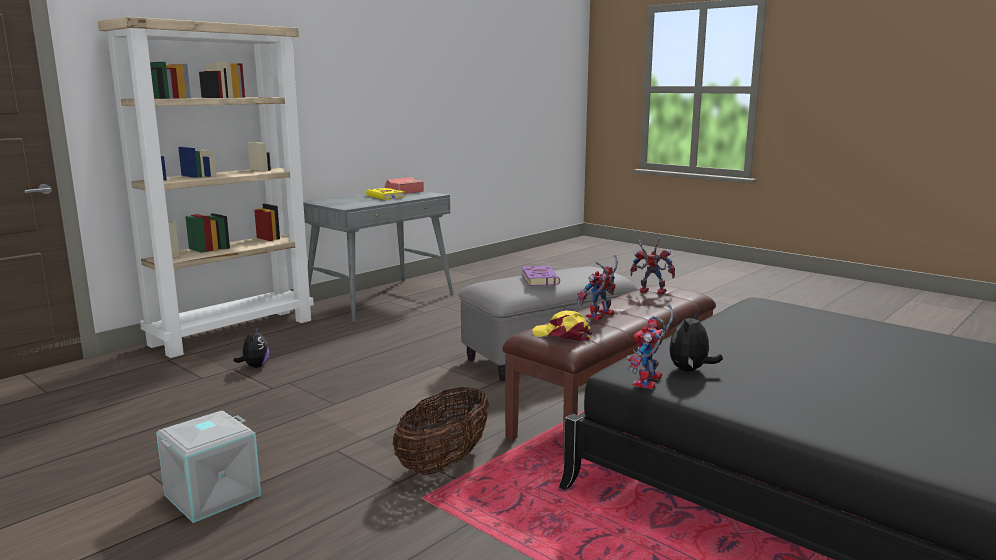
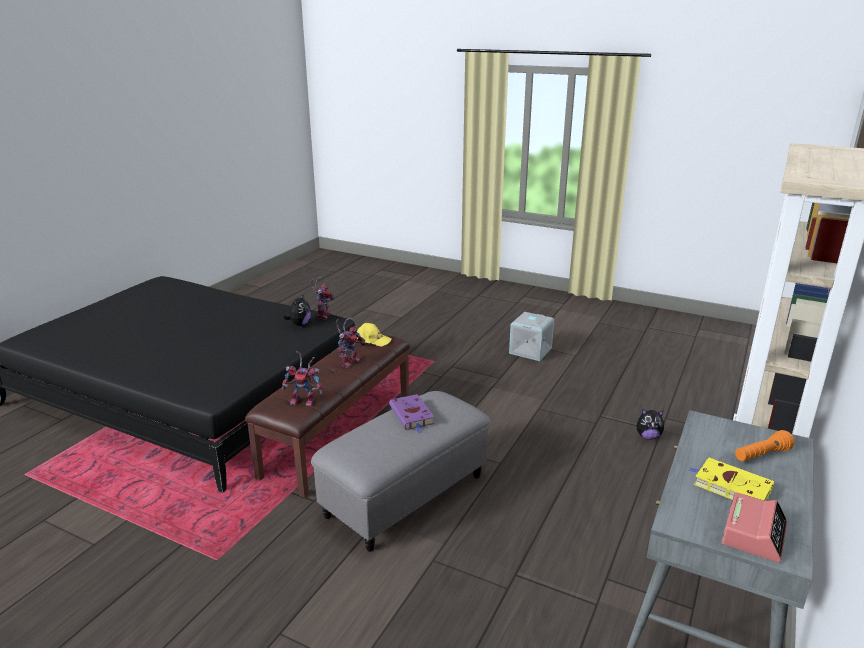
camera: 165 degrees right, 10 degrees up
(255, 366) = (648, 436): plush toy -> plush toy turned 60 degrees counterclockwise
(344, 200) = (761, 455): none -> orange flashlight
(444, 463) = (435, 379): basket -> none

